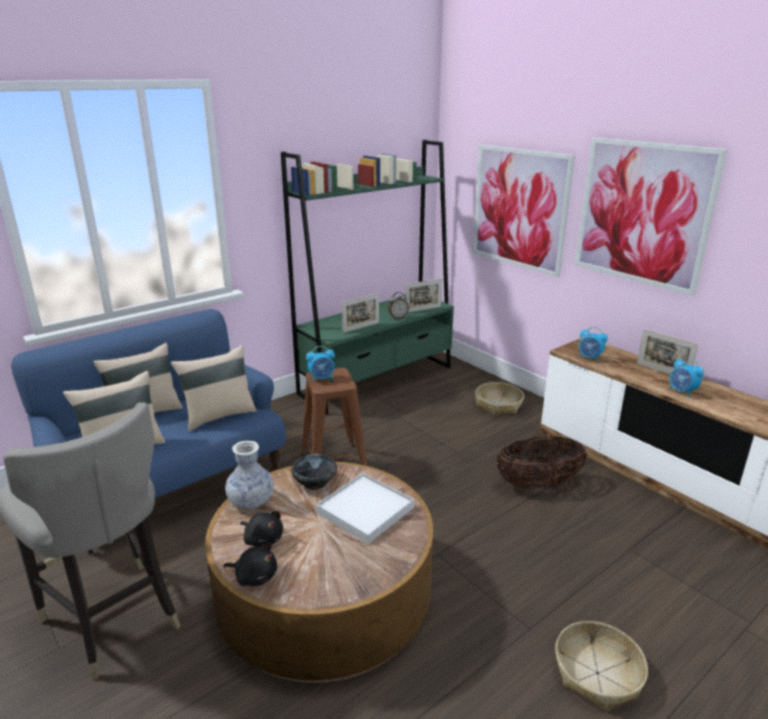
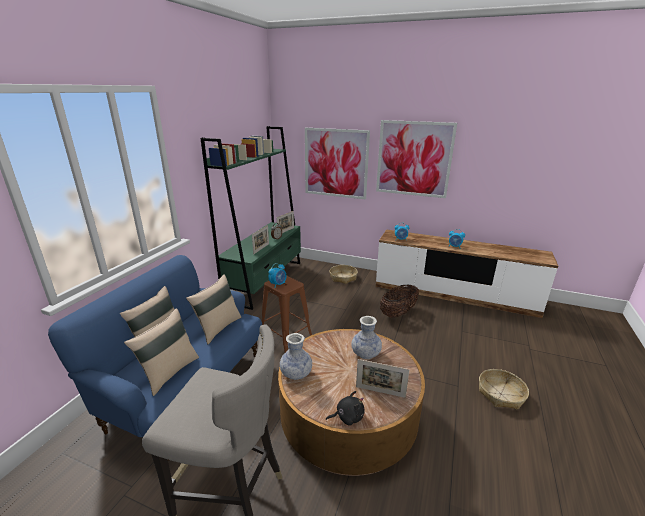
camera: 30 degrees left, 0 degrees up
(263, 539) = (328, 393): black plush toy -> none
(314, 482) = (321, 348): black bowl -> none
(365, 510) = (365, 354): white tray -> vase
(662, 371) = (437, 239): picture frame -> picture frame (380, 392)

